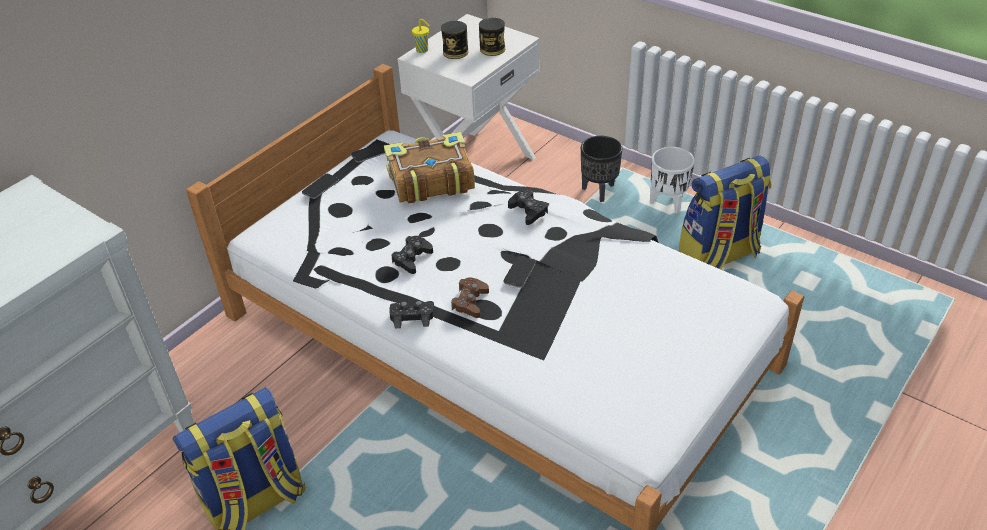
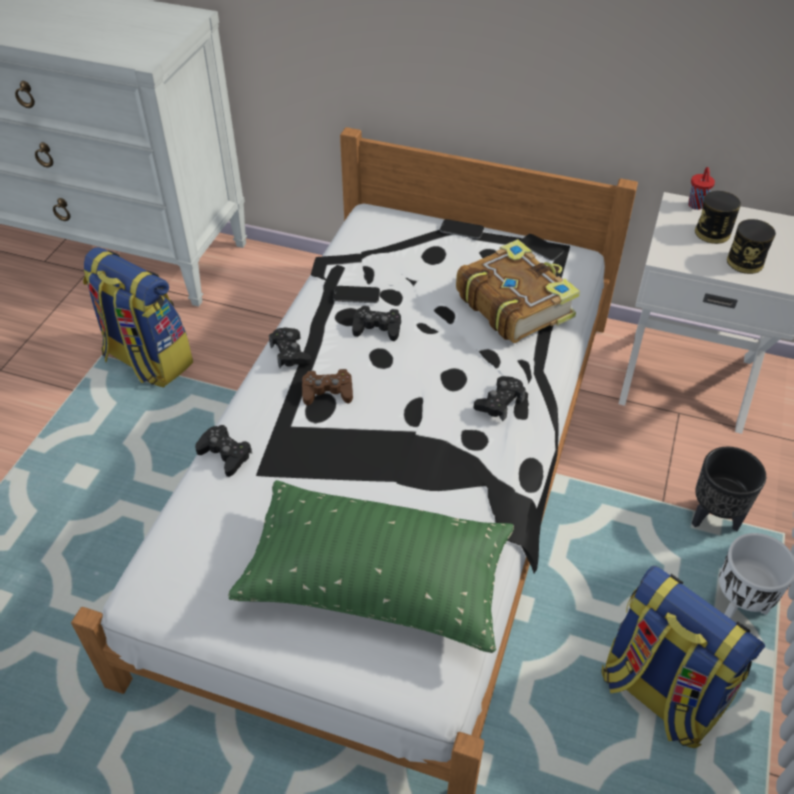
camera: 70 degrees right, 5 degrees up
(423, 50) = (696, 206): yellow cup -> red cup
(513, 376) = (225, 454): none -> black game controller
(519, 272) = (387, 420): phone -> phone (356, 295)
(667, 309) = (376, 581): none -> green pillow

